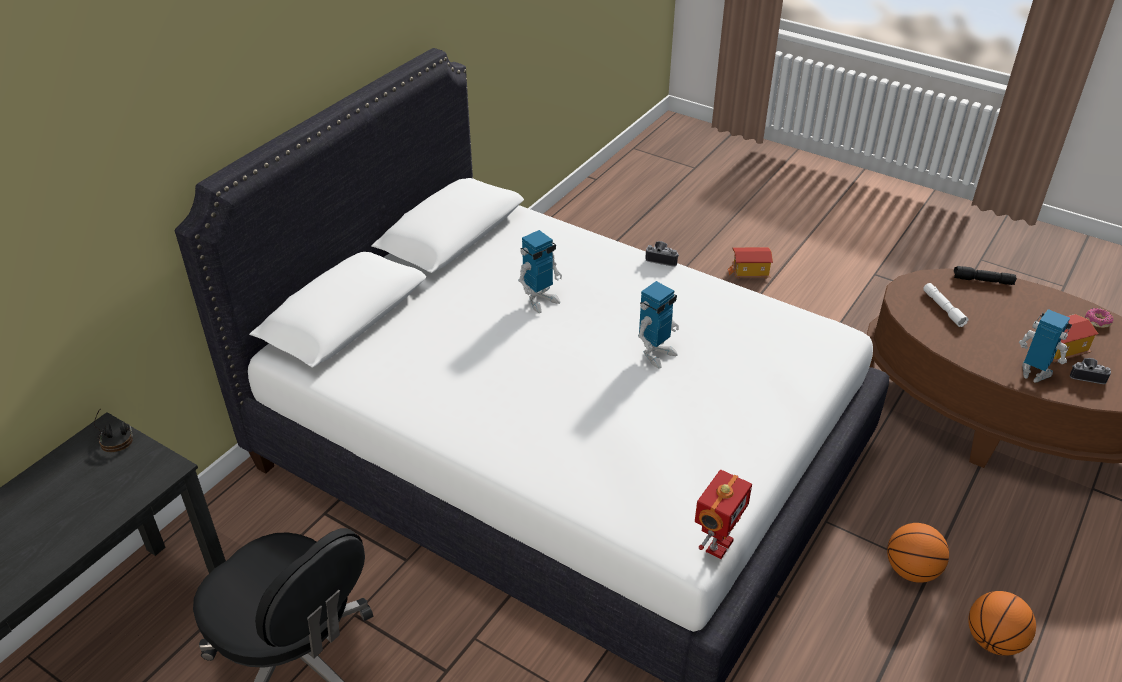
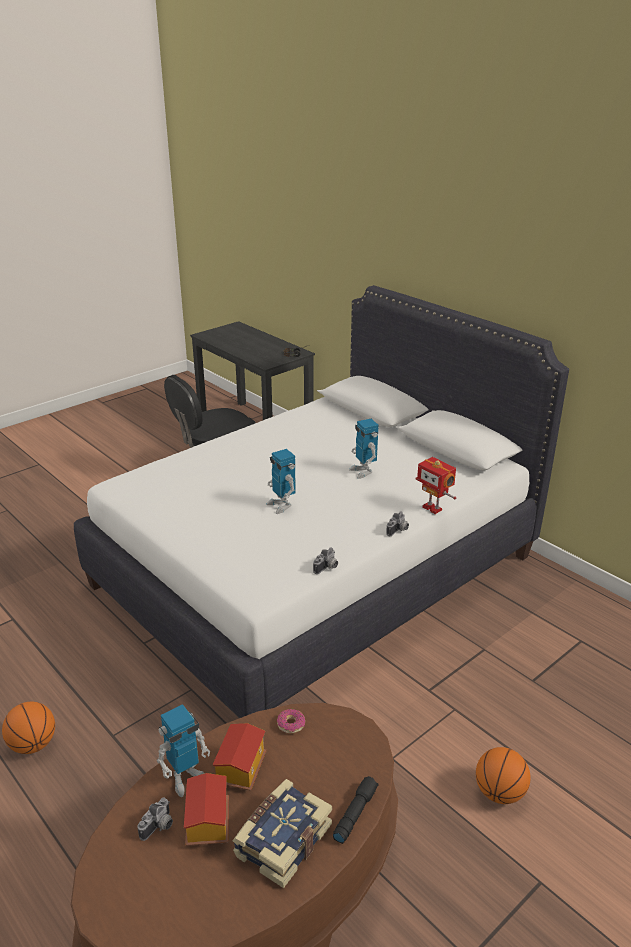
camera: 105 degrees right, 10 degrees down
(717, 545) = (108, 494): toy robot -> toy robot (433, 508)
(750, 273) = (546, 749): toy house -> toy house (240, 769)
(760, 297) = (327, 568): none -> camera
(911, 570) = (118, 722): basketball -> basketball (499, 792)
(943, 308) = (316, 749): white flashlight -> none
(1035, 311) = (282, 840): none -> book
(1097, 321) = (237, 901): donut -> donut (291, 724)

